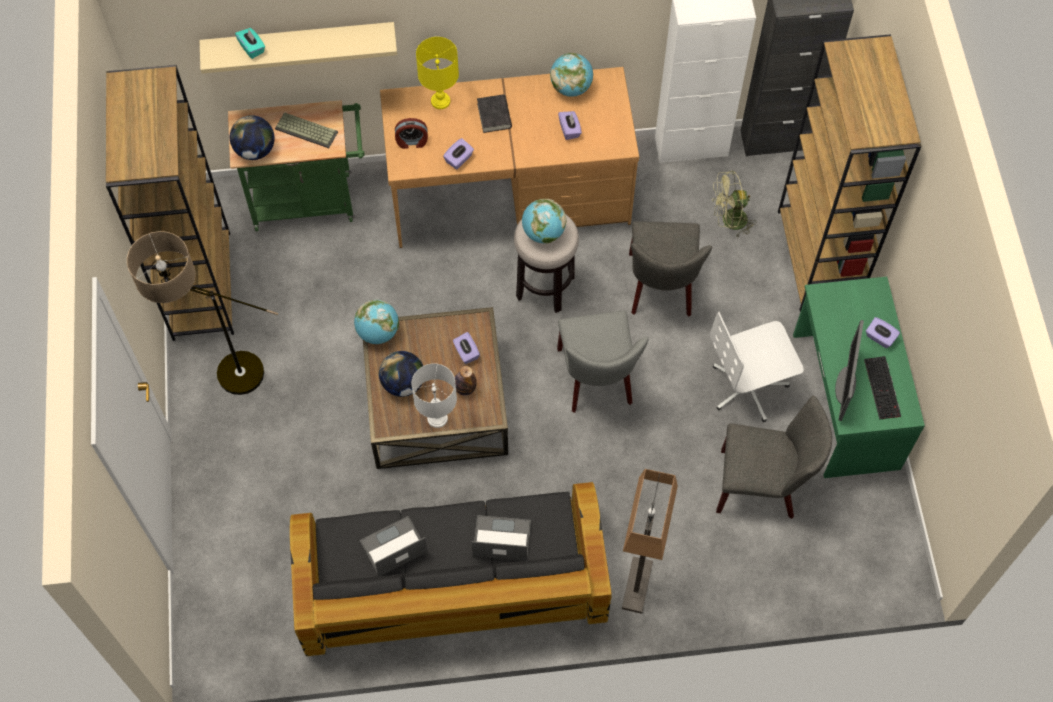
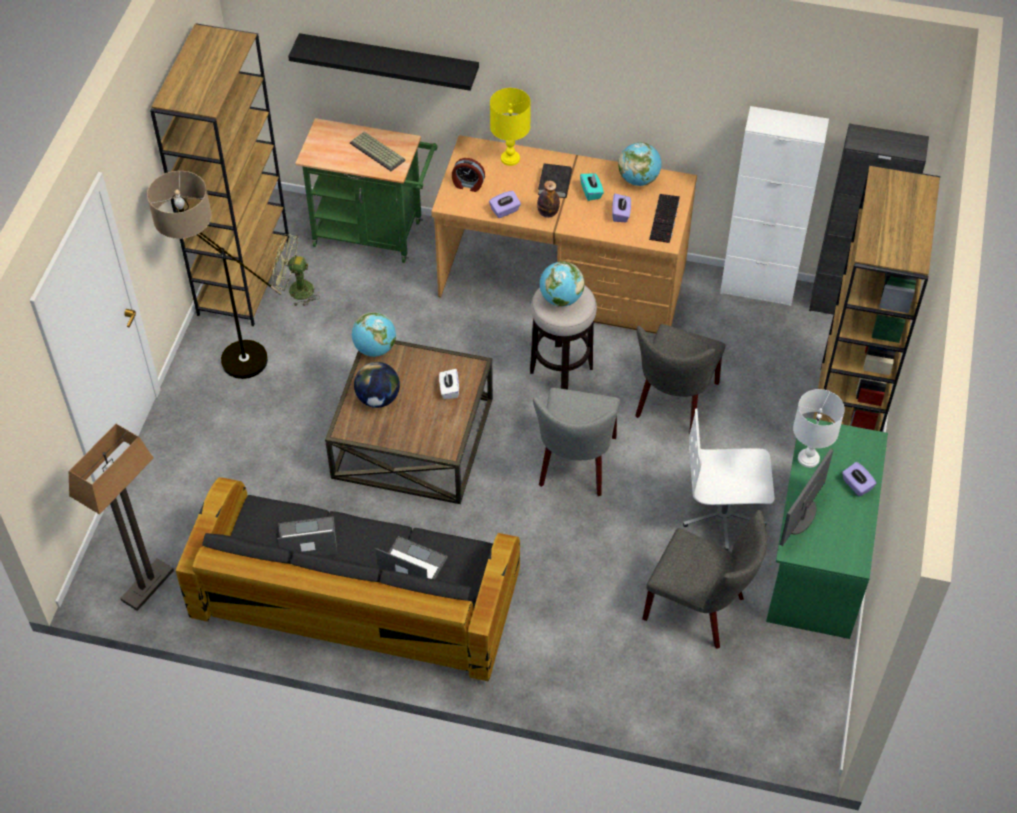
camera: 20 degrees right, 10 degrees down
(252, 48) = (341, 51): turquoise tissue box -> turquoise tissue box (591, 192)
(255, 150) = (324, 155): globe -> none
(299, 42) = (389, 60): beige shelf -> black shelf
(438, 418) = (396, 437): white table lamp -> white table lamp (809, 459)
(465, 388) = (434, 420): bottle -> bottle (548, 213)
(466, 353) = (449, 390): purple tissue box -> white tissue box
(636, 585) = (534, 659): floor lamp -> floor lamp (147, 585)
(729, 221) = (767, 363): green fan -> green fan (295, 290)
(883, 388) = (840, 532): keyboard -> keyboard (665, 219)

